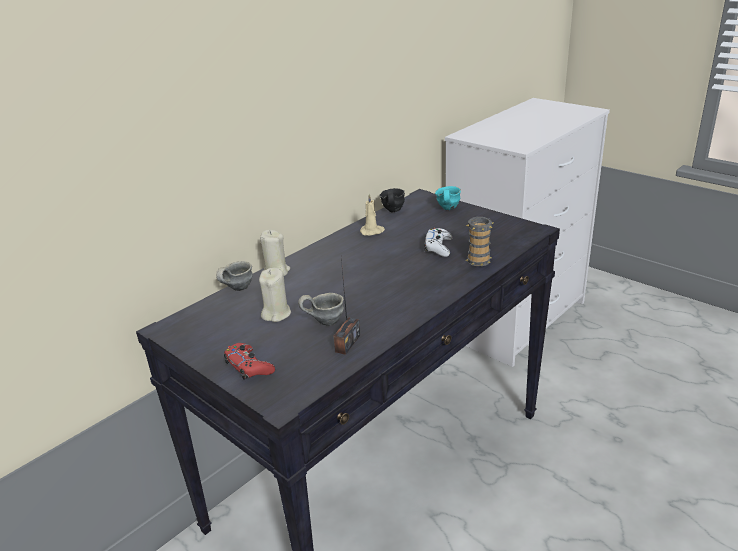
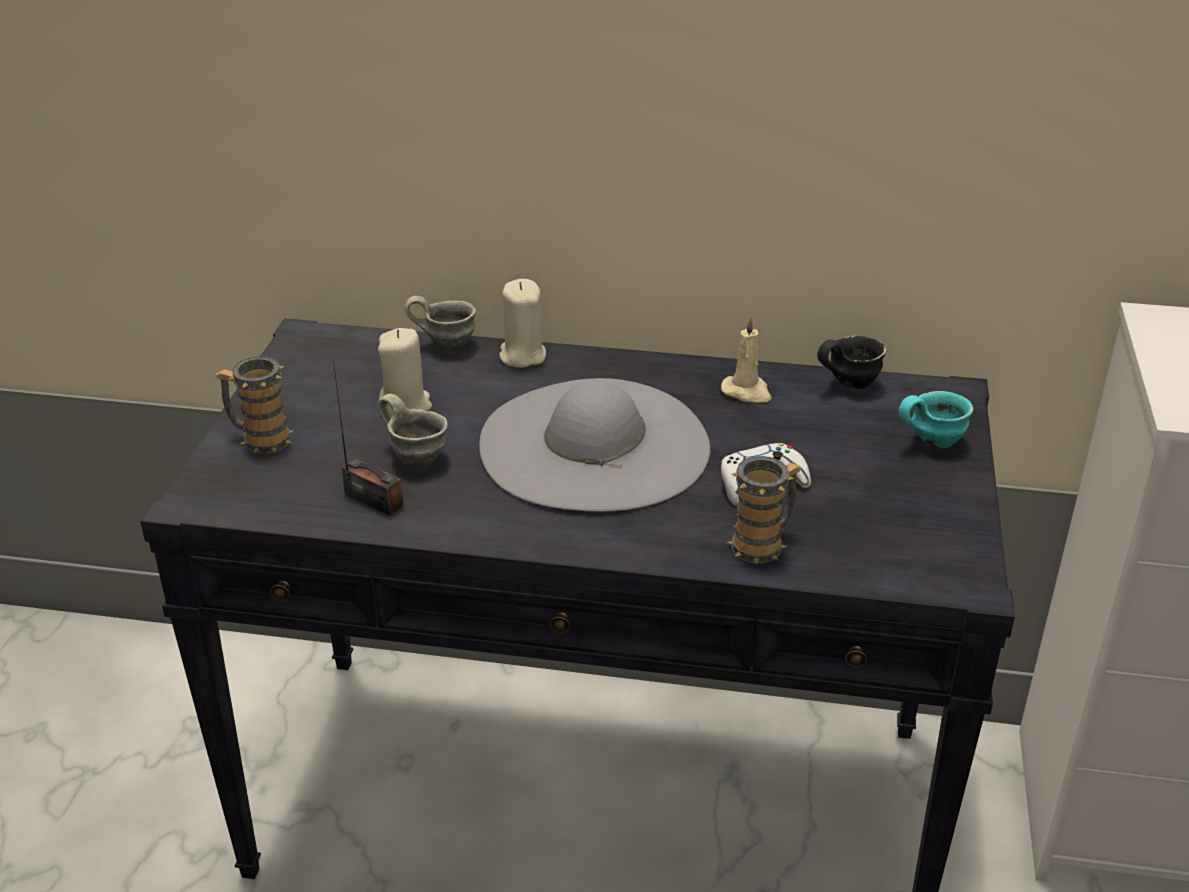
camera: 55 degrees right, 5 degrees up
(249, 367) = (259, 439): red game controller -> mug
(347, 343) = (373, 500): radio -> radio turned 135 degrees counterclockwise
(369, 274) = (594, 444): none -> grey hat

